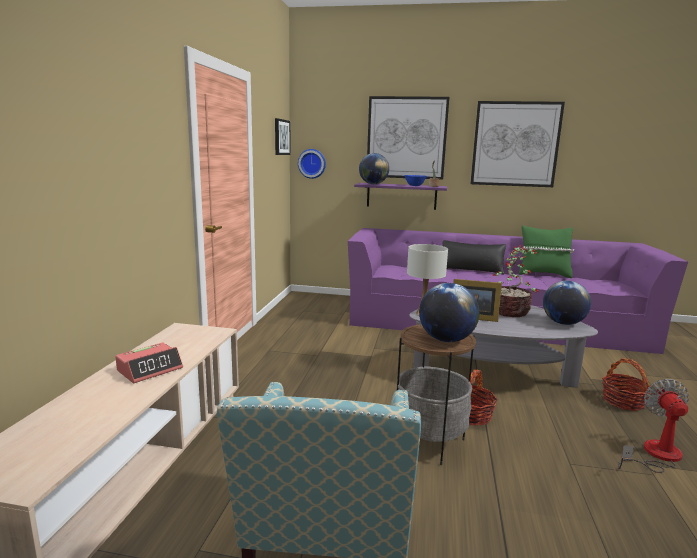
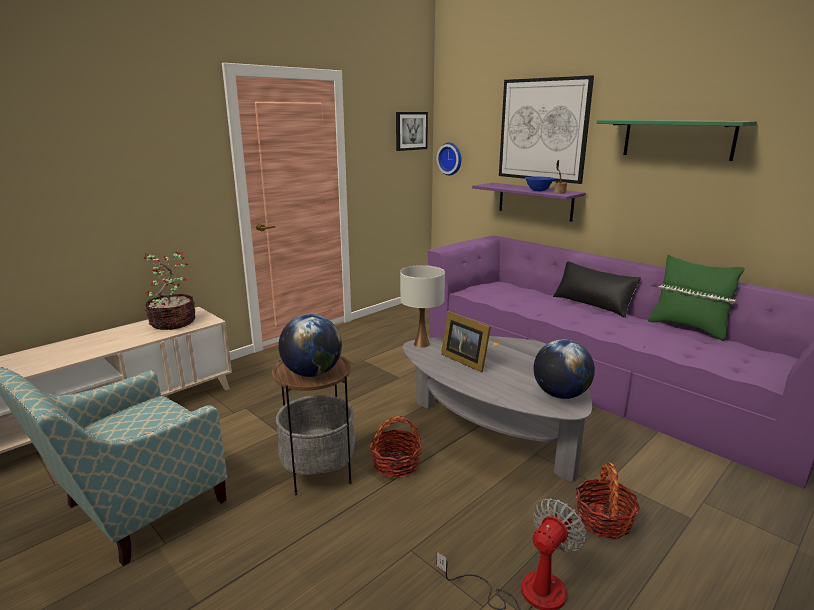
camera: 35 degrees right, 5 degrees up
(150, 369) = (118, 339): alarm clock -> none
(373, 184) = (495, 186): globe -> none
(510, 312) = (524, 365): potted plant -> potted plant (172, 323)
(515, 144) = (677, 139): picture -> green shelf

